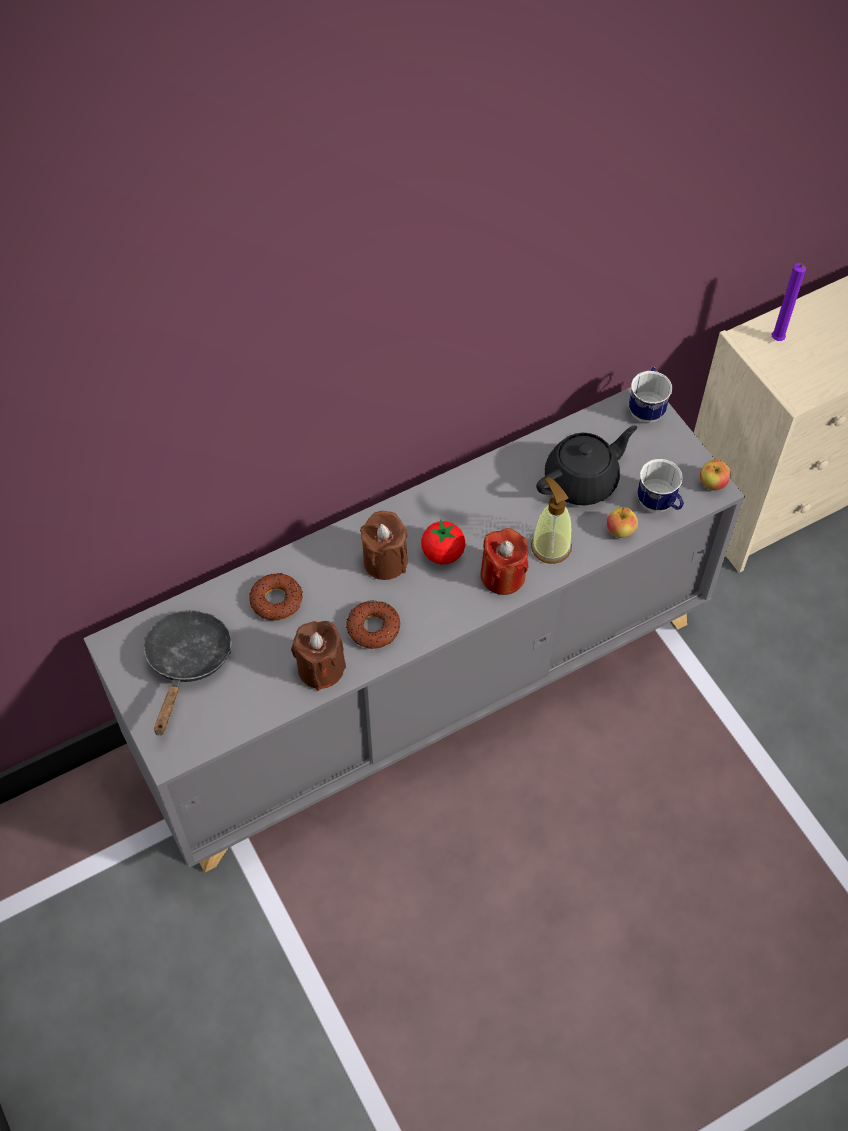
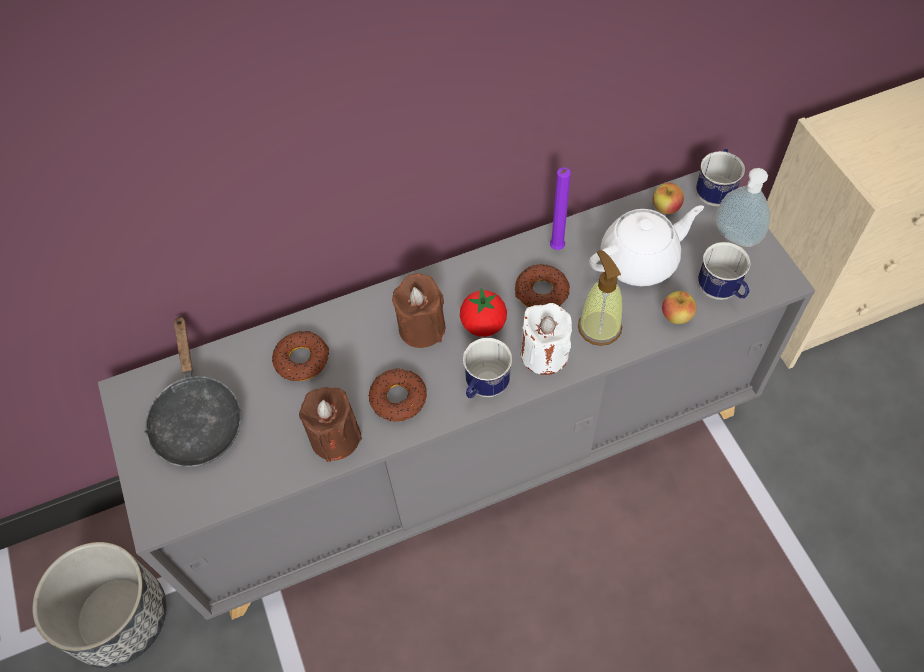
camera: 10 degrees right, 0 degrees up
(86, 882) = (118, 617): none -> planter
(187, 663) = (197, 418): black frying pan -> black frying pan turned 150 degrees clockwise
(451, 611) = (484, 388): none -> mug
(493, 518) = (541, 292): none -> donut
(502, 576) = (544, 354): red candle -> white candle
(582, 481) = (640, 261): black teapot -> white teapot
(668, 453) = (734, 239): none -> soap dispenser
(712, 483) = (780, 274): apple -> apple (665, 208)
(777, 341) = (860, 132): purple candle -> purple candle (556, 249)

